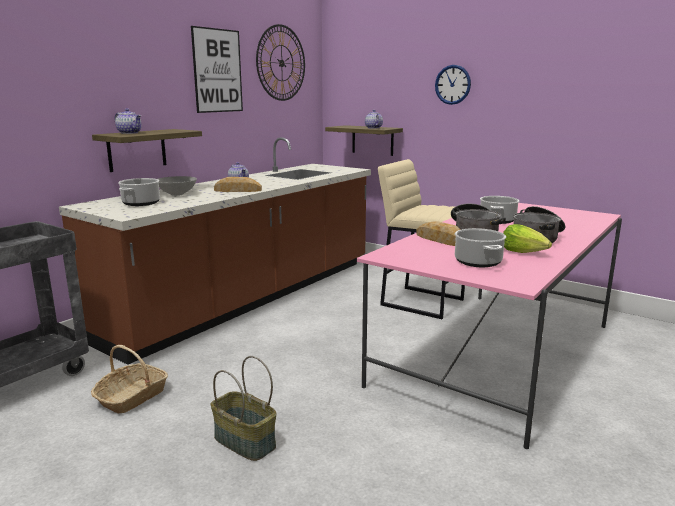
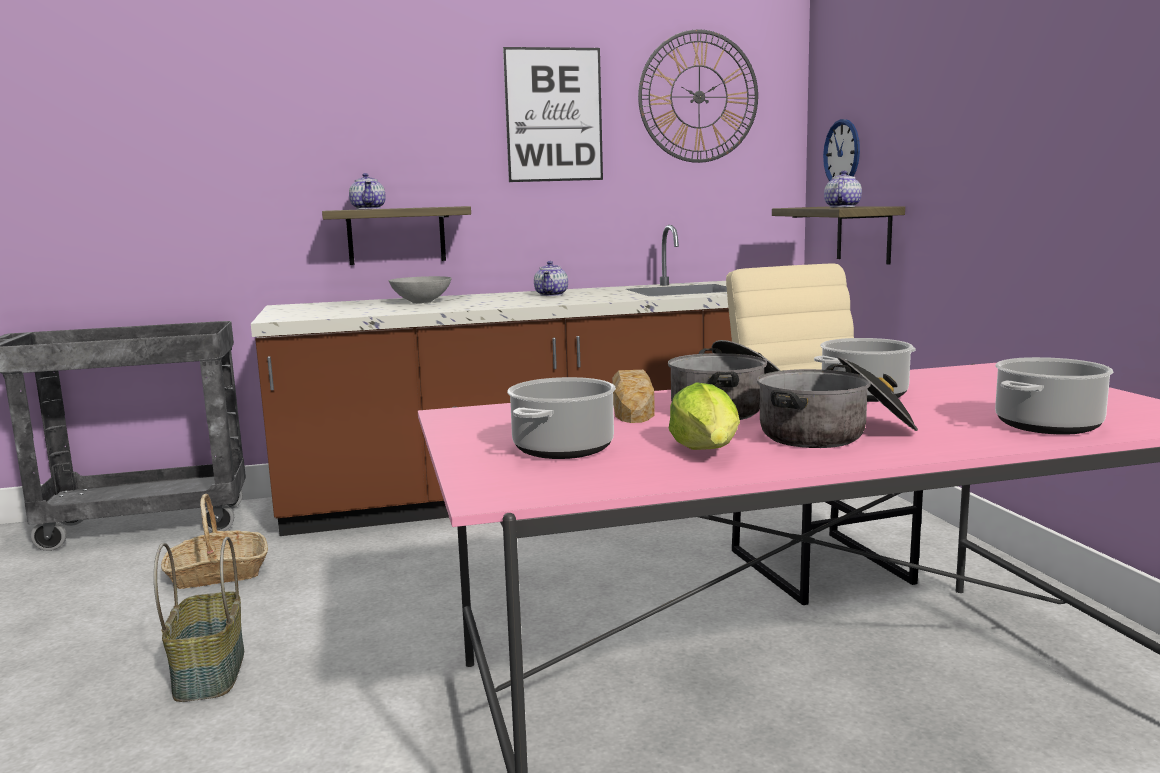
camera: 40 degrees right, 5 degrees down
(141, 203) = (344, 308): cooking pot -> cooking pot (1048, 426)
(237, 190) = (507, 303): bread -> none
(452, 84) = (982, 105): wall clock -> wall clock (842, 153)

